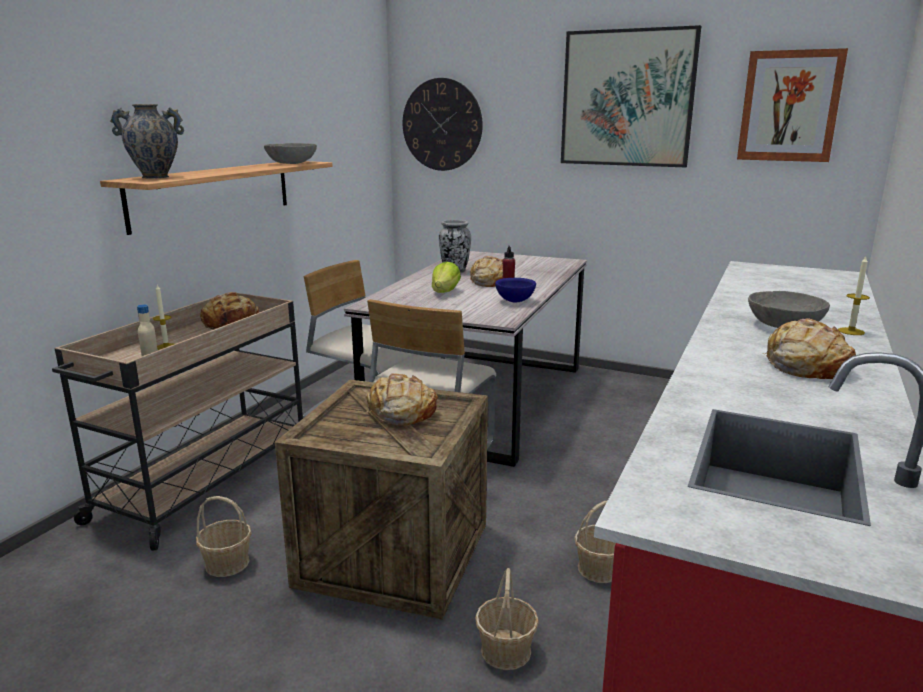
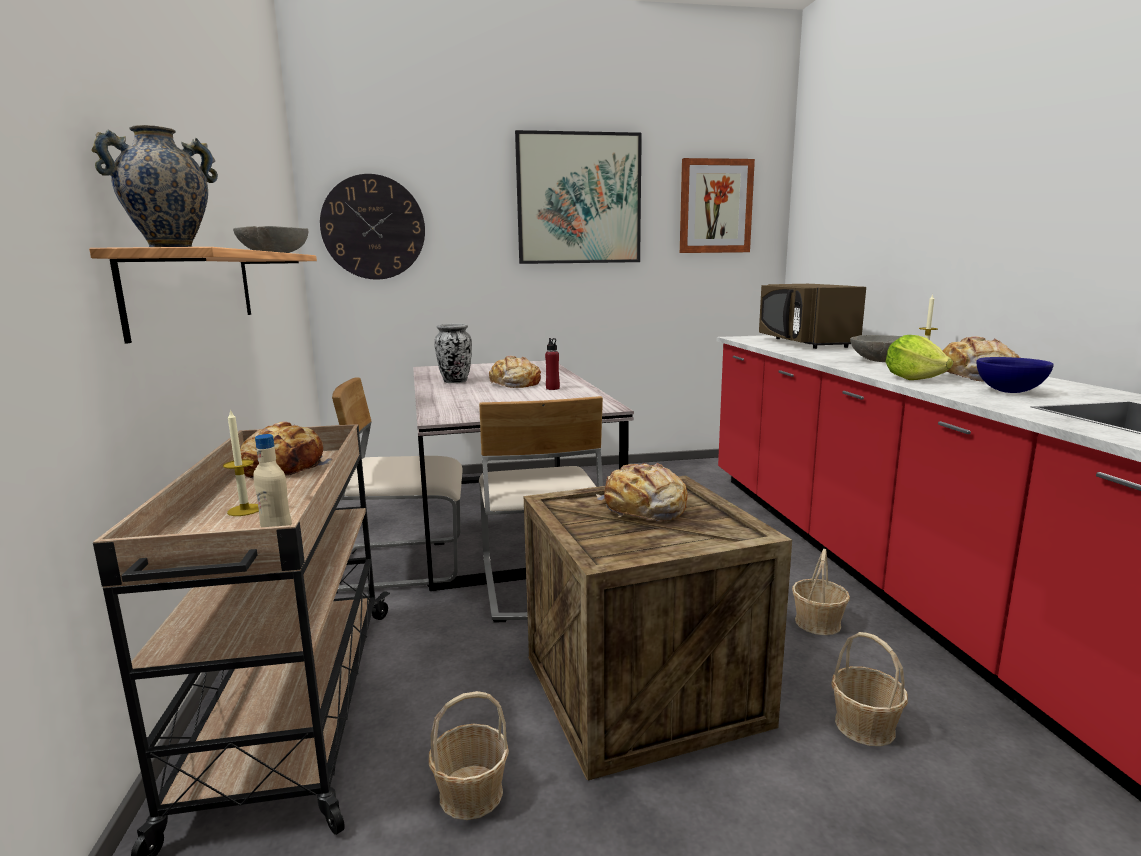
camera: 35 degrees left, 5 degrees down
(445, 292) = (492, 397): lettuce -> lettuce (913, 379)
(514, 301) = (577, 393): blue bowl -> blue bowl (1008, 391)
(794, 284) = (804, 342): none -> brown microwave

